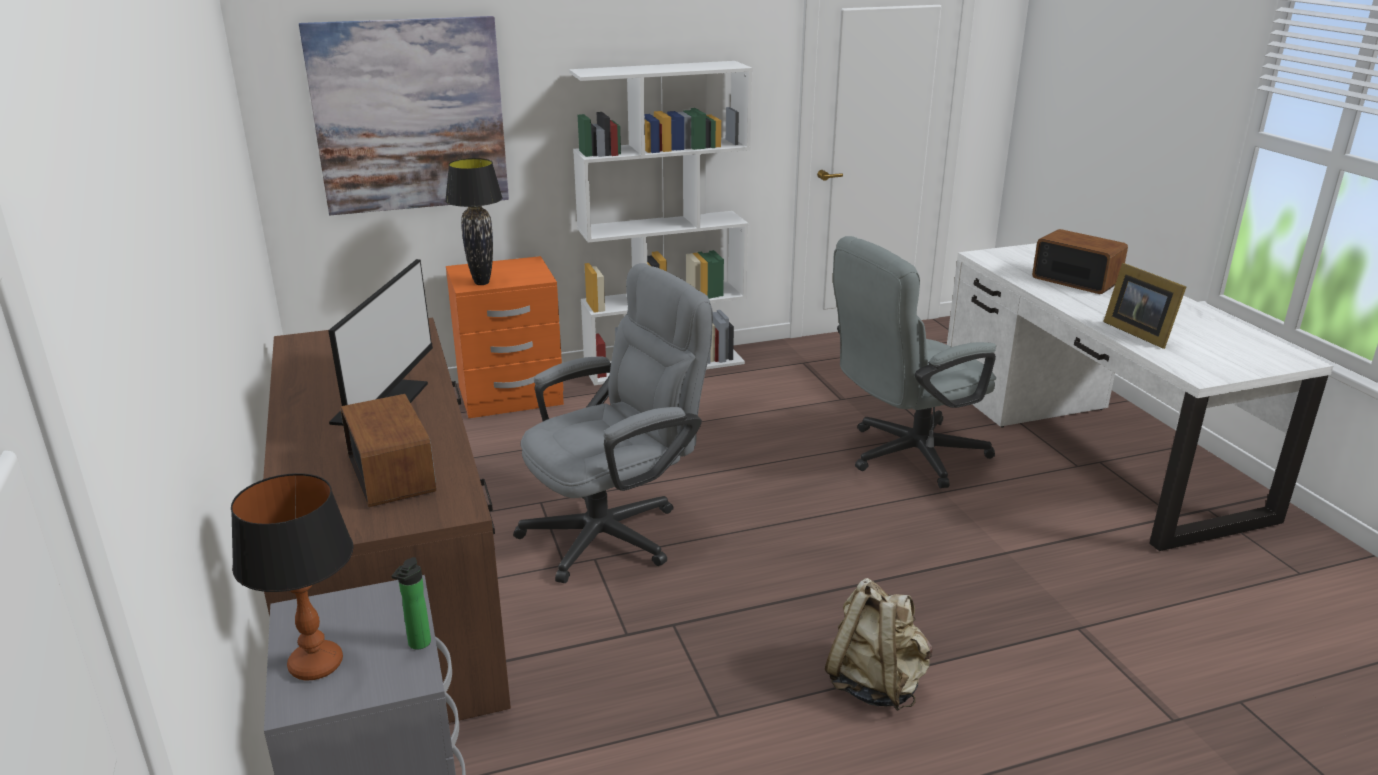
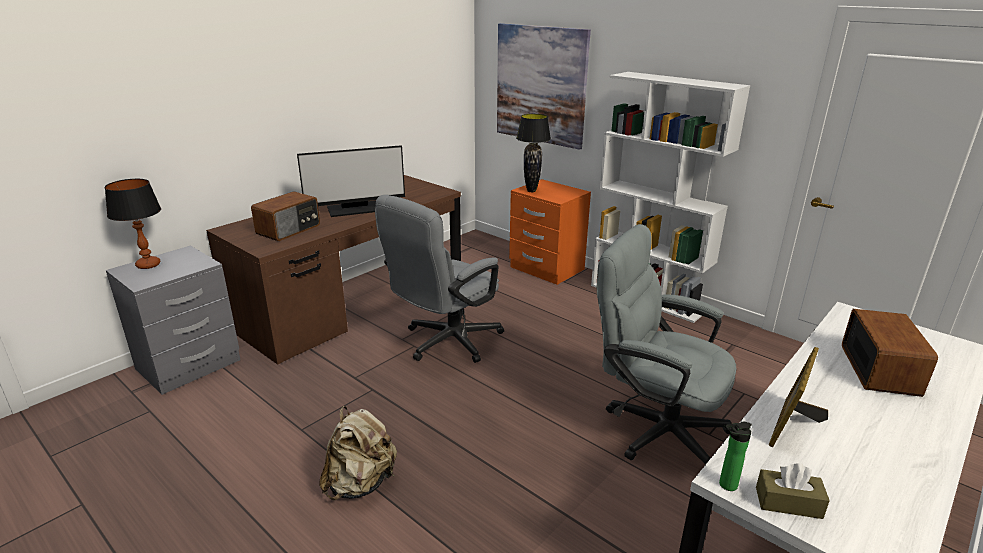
camera: 60 degrees right, 0 degrees up
(417, 645) = (166, 278): bottle -> bottle (725, 485)
(615, 531) = (445, 343): grey office chair -> grey office chair turned 105 degrees clockwise
(1232, 366) = (788, 503): none -> brown tissue box

